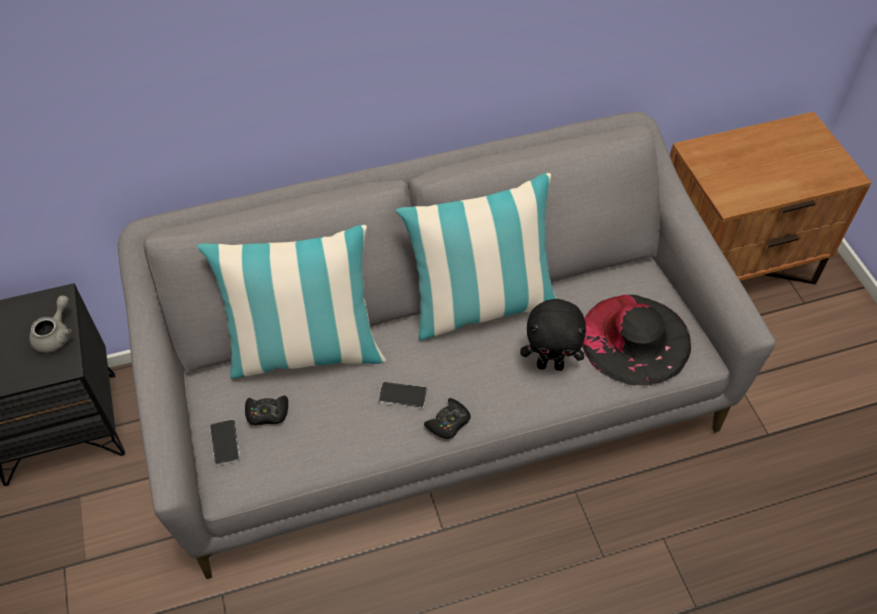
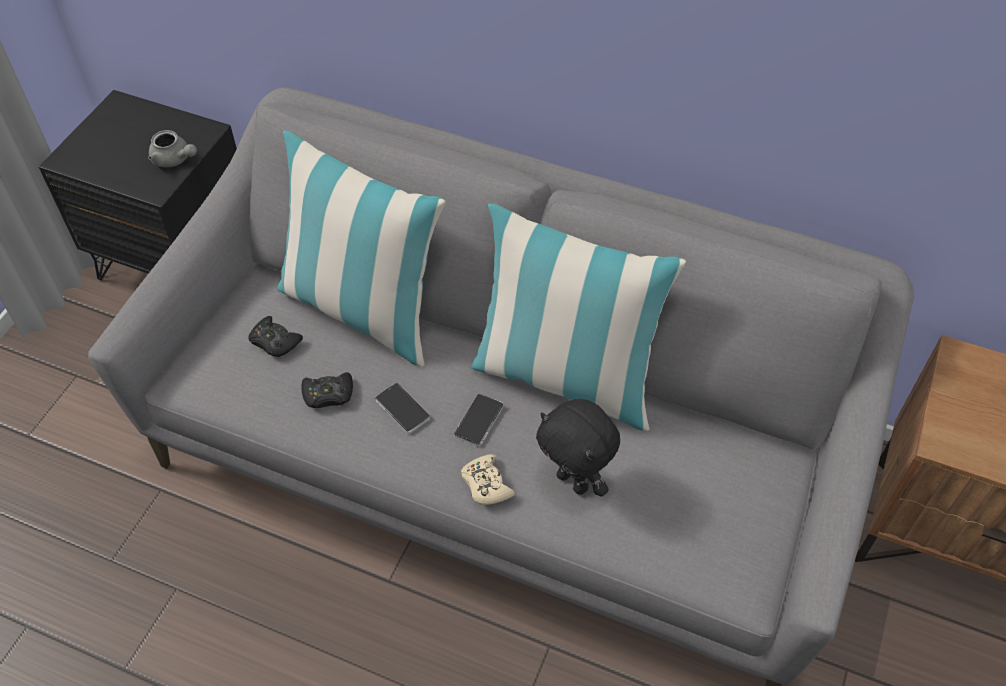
camera: 40 degrees right, 0 degrees up
(56, 335) = (174, 160): grey teapot -> grey teapot turned 60 degrees clockwise
(225, 443) = (219, 343): phone -> phone (479, 421)
(449, 422) = (418, 464): black game controller -> black game controller (328, 394)
(502, 404) = (486, 484): none -> beige game controller
(635, 339) = (693, 519): black hat -> none

